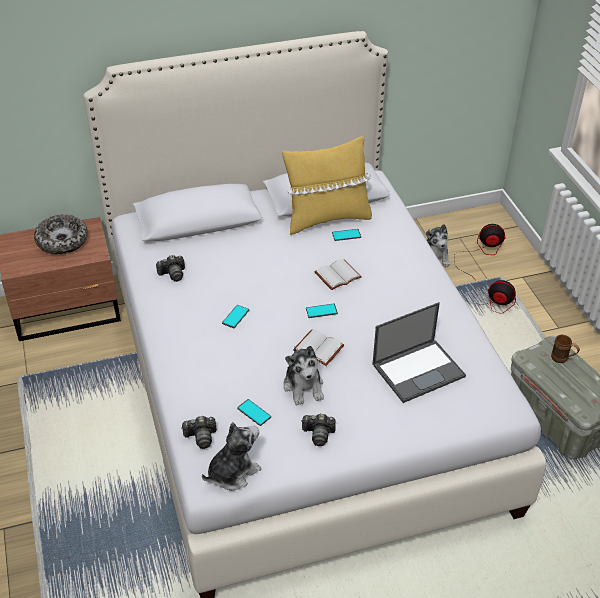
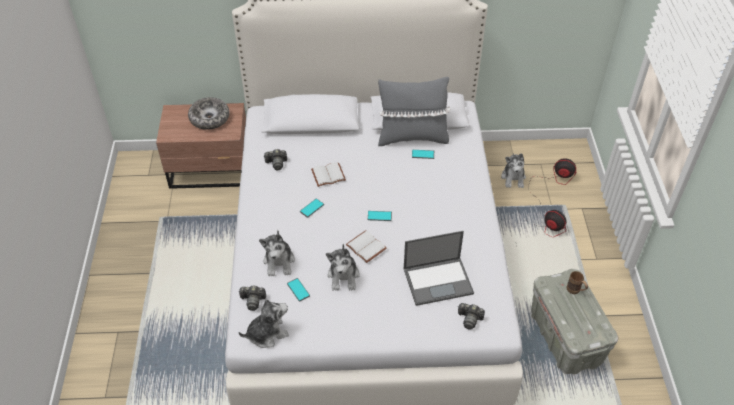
camera: 15 degrees right, 5 degrees up
(217, 385) = (279, 262): none -> plush toy
(318, 434) = (341, 317): camera -> camera (469, 319)
(326, 218) = (412, 137): yellow pillow -> grey pillow
(338, 276) = (403, 189): white book -> white book (328, 176)

